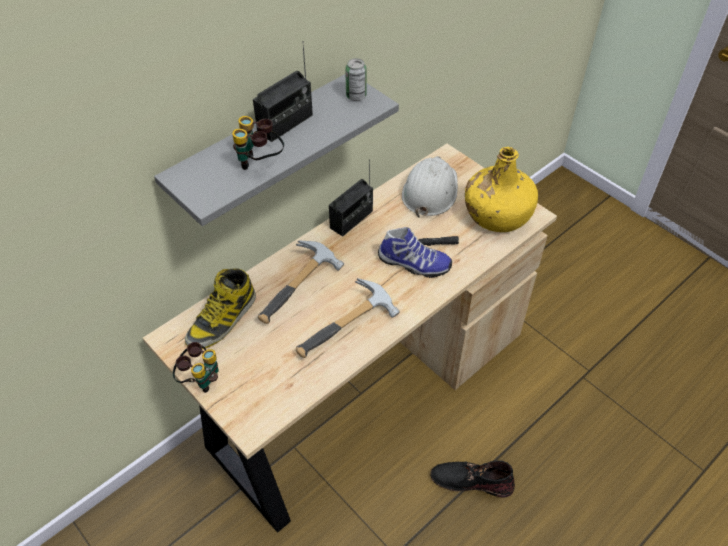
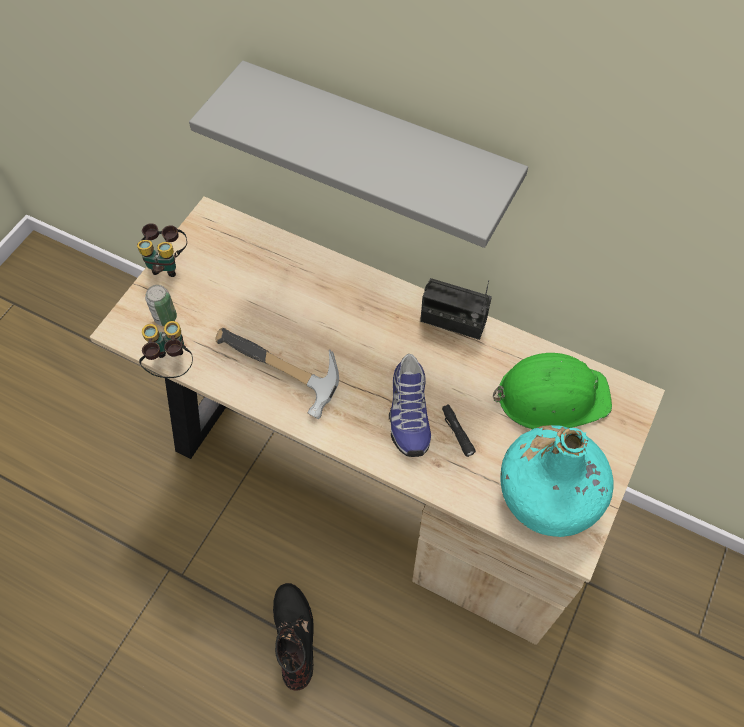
camera: 70 degrees right, 10 degrees up
(222, 320) = (248, 252): boot -> none
(260, 163) = (298, 138): binoculars -> binoculars (171, 366)
(285, 124) = (382, 137): radio -> none
(302, 289) = (319, 309): hammer -> none
(356, 96) = (475, 188): can -> can (165, 317)
(430, 191) = (551, 395): white hard hat -> green hard hat
(497, 214) = (549, 494): yellow bottle -> turquoise bottle

